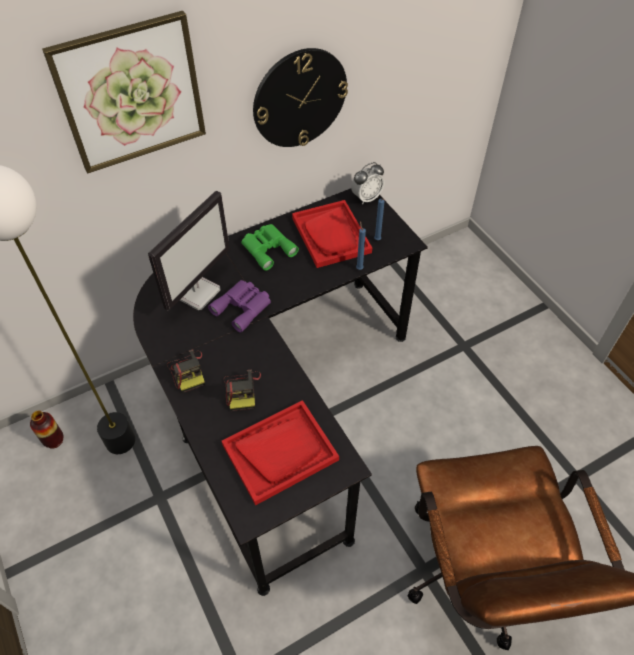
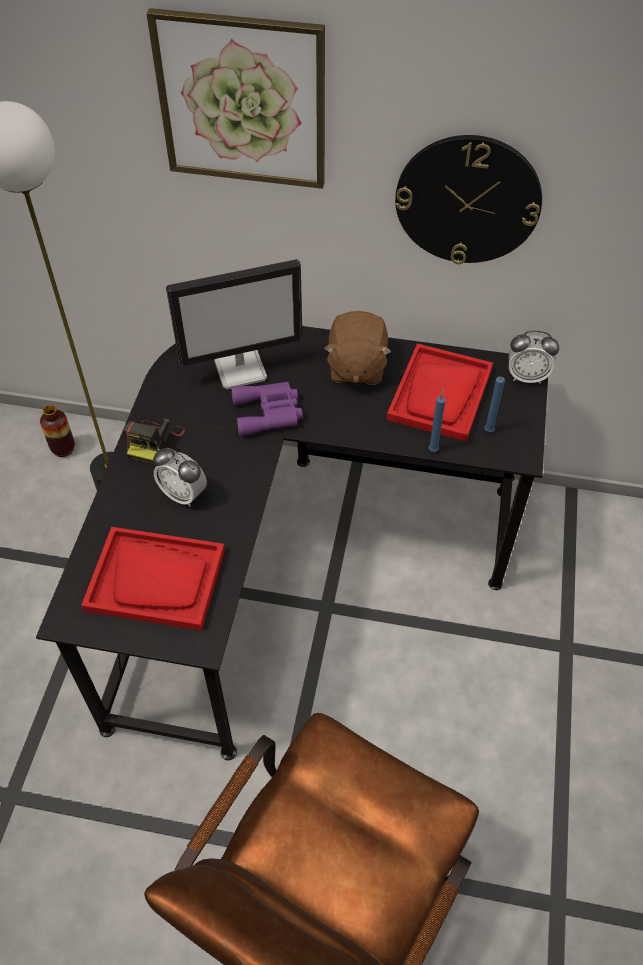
camera: 40 degrees right, 0 degrees up
(242, 390) = (183, 494): camera -> alarm clock
(267, 248) = (356, 367): green binoculars -> brown plush toy

